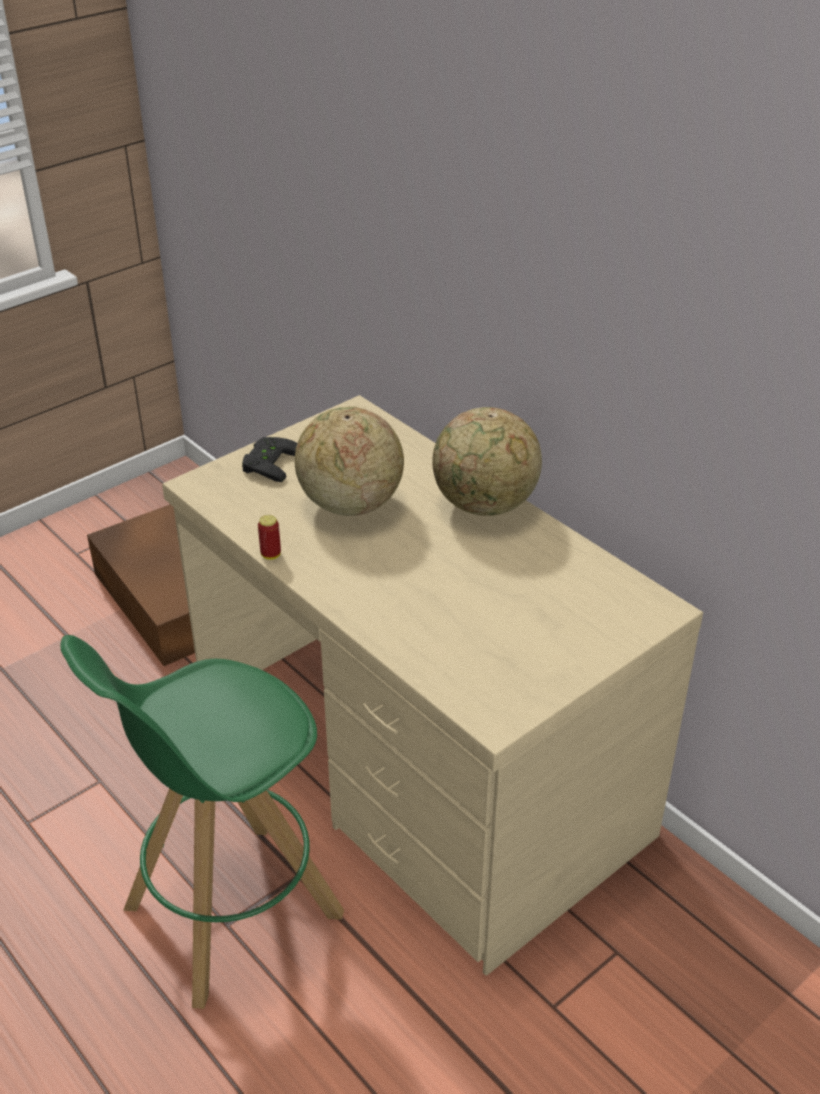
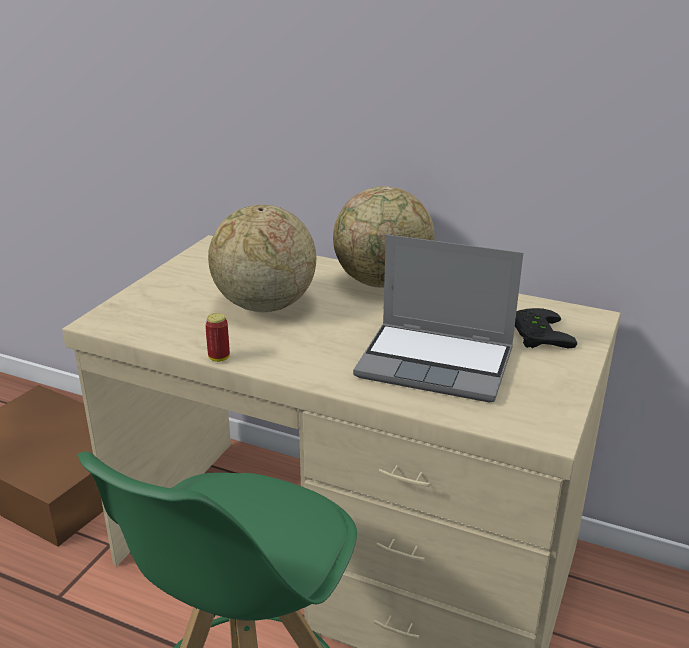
camera: 25 degrees left, 10 degrees down
(268, 462) = (161, 292): black game controller -> black game controller (536, 334)
(459, 618) = (437, 363): none -> laptop

